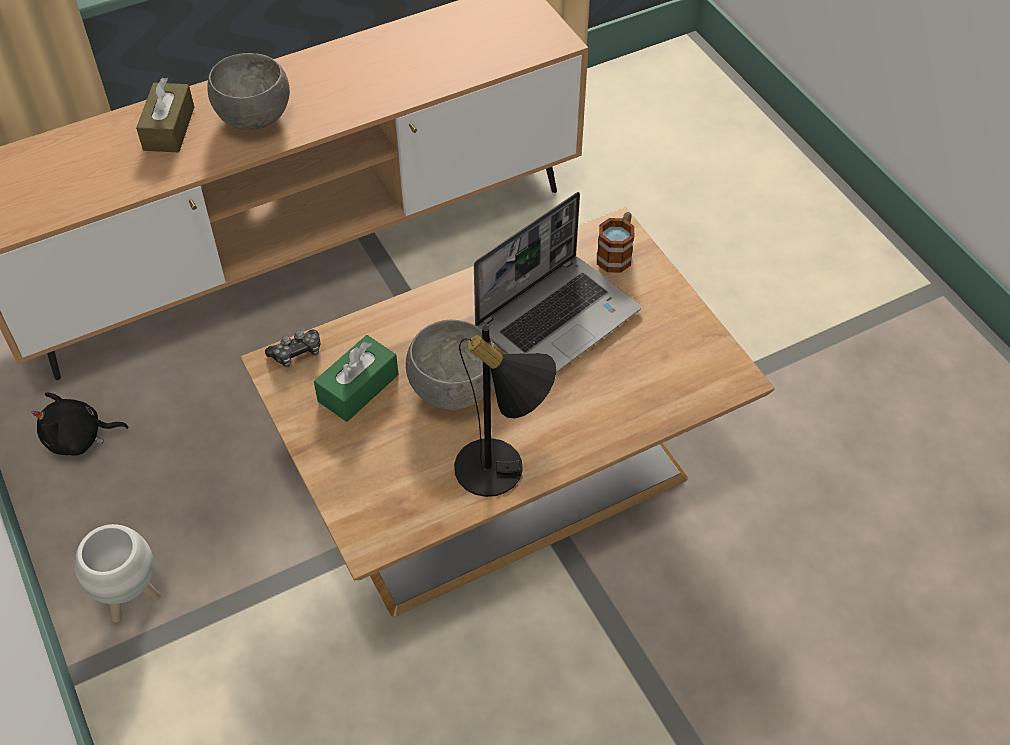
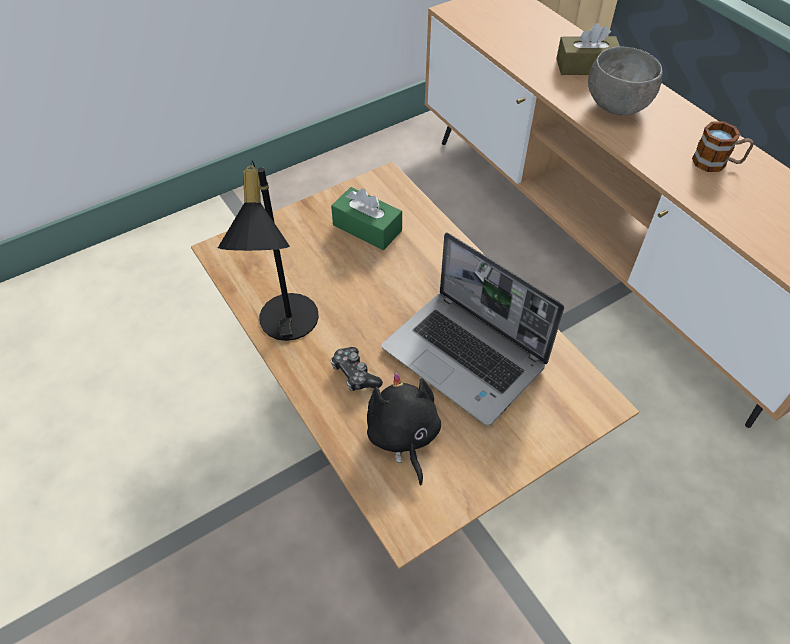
camera: 85 degrees right, 0 degrees up
(79, 438) = (396, 162): black plush toy -> black plush toy (403, 436)
(132, 599) = (276, 208): white planter -> none
(297, 353) = (398, 189): game controller -> game controller (355, 374)
(453, 390) = (369, 286): grey bowl -> none
(617, 254) = (565, 405): mug -> mug (716, 163)

